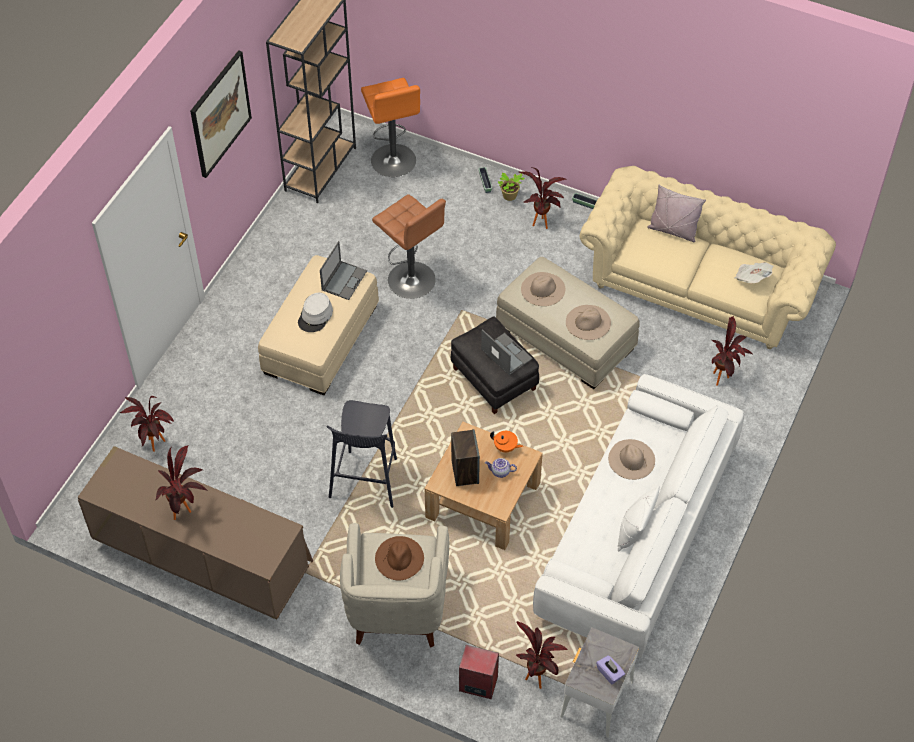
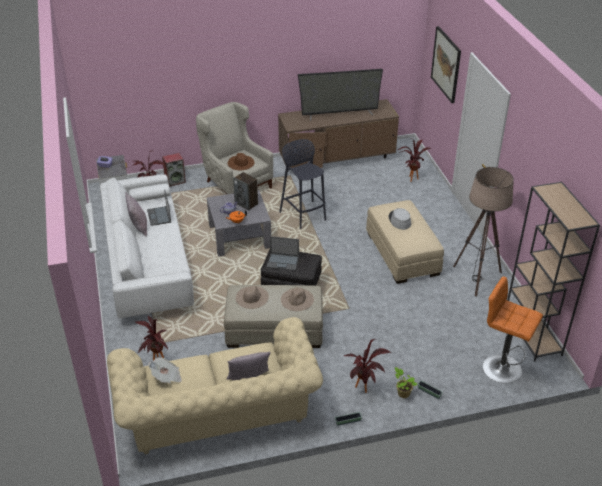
camera: 140 degrees right, 15 degrees down
(186, 511) = (339, 114): potted plant -> television
(220, 113) = (528, 157): picture -> picture (446, 64)
(285, 257) = (476, 277): none -> floor lamp
(344, 280) = (409, 243): laptop -> laptop (159, 216)
(411, 280) = (395, 306): brown stool -> none
(483, 500) = (239, 236): brown coffee table -> grey coffee table
(631, 459) = (166, 253): beige hat -> none
(634, 531) = (139, 227): white pillow -> purple pillow

